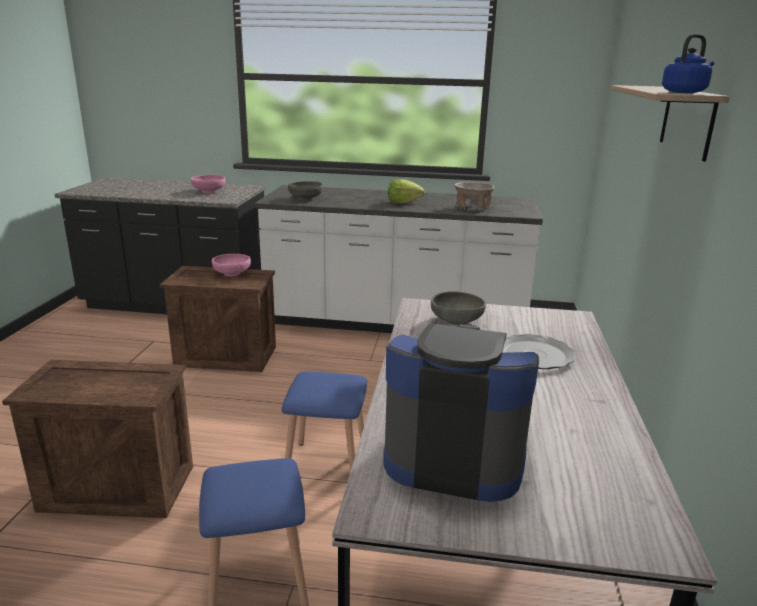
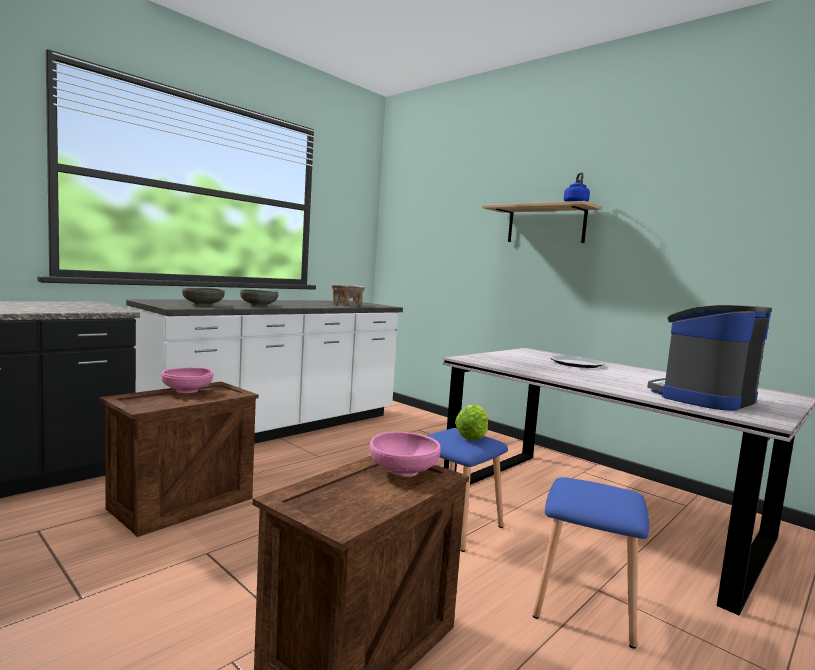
camera: 55 degrees left, 15 degrees down
(209, 191) = (52, 306): pink bowl -> pink bowl (403, 470)
(403, 202) = (292, 304): lettuce -> lettuce (472, 436)
(456, 321) = (505, 360): grey bowl -> grey bowl (258, 305)

